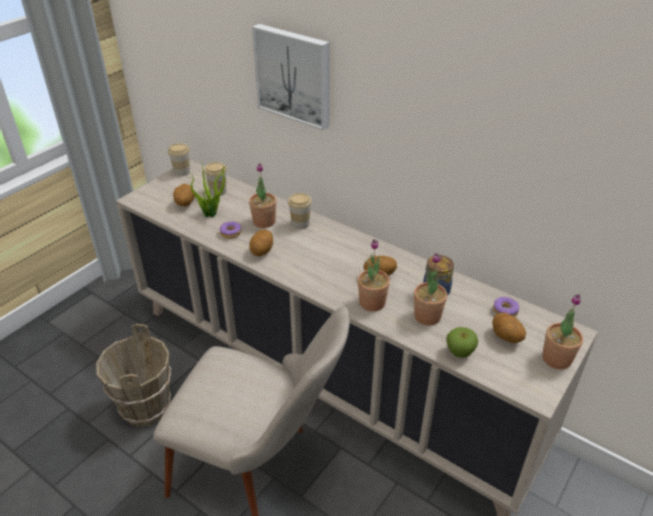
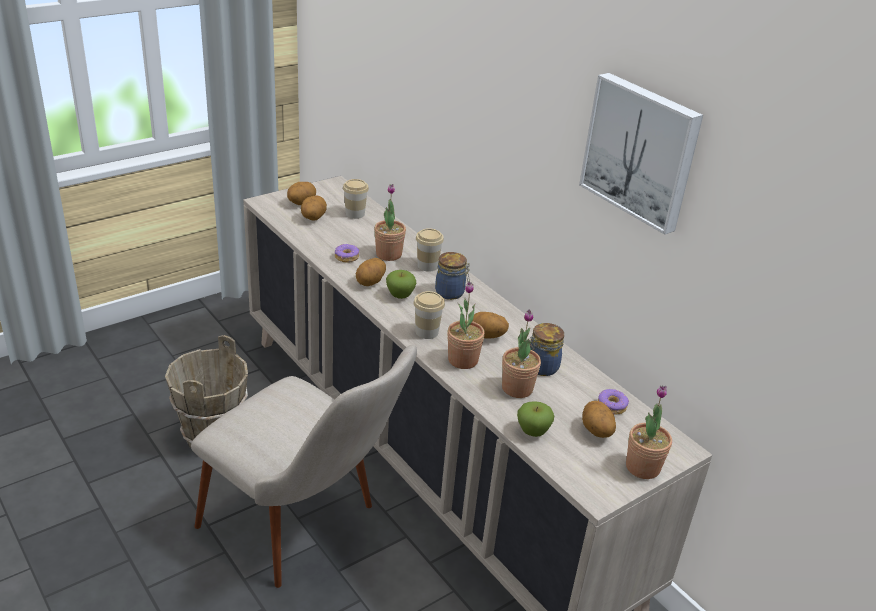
camera: 15 degrees right, 5 degrees down
(168, 192) = (301, 203): none -> potato
(182, 172) = (326, 186): cup -> cup (427, 332)
(212, 214) = (337, 234): potted plant -> none
(292, 257) = (400, 296): none -> apple
(294, 75) = (451, 95): picture -> picture (641, 151)
(331, 244) = (451, 293): none -> jar

